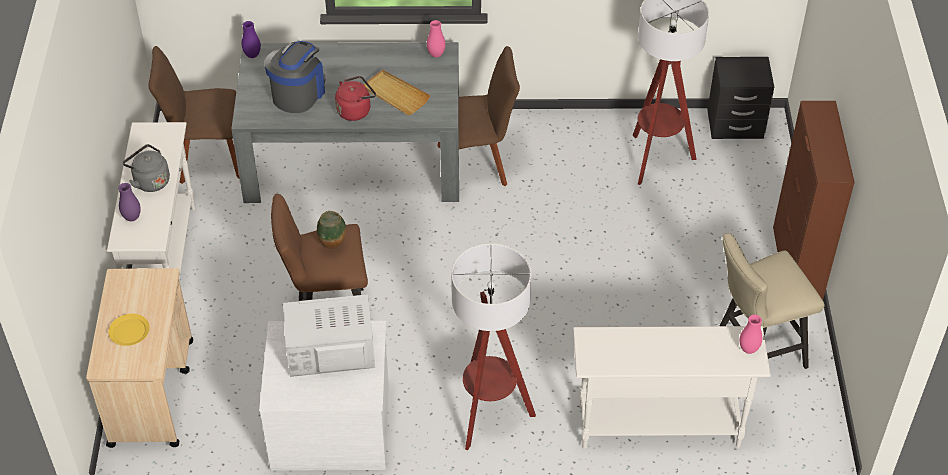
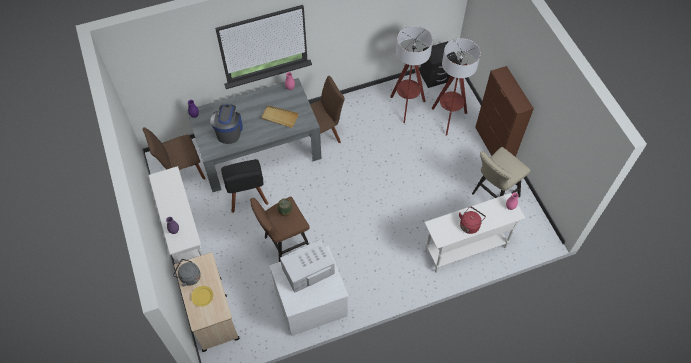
camera: 20 degrees left, 10 degrees up
(150, 181) = (174, 206): grey kettle -> grey kettle (189, 277)
(300, 226) = (247, 196): none -> black chair
(355, 110) = (263, 132): red kettle -> red kettle (470, 225)
(489, 415) = (384, 270): floor lamp -> floor lamp (448, 118)

